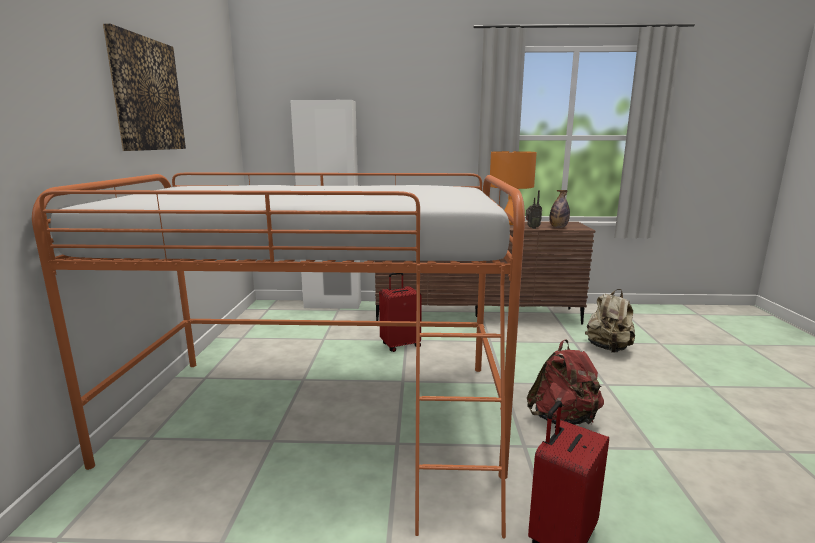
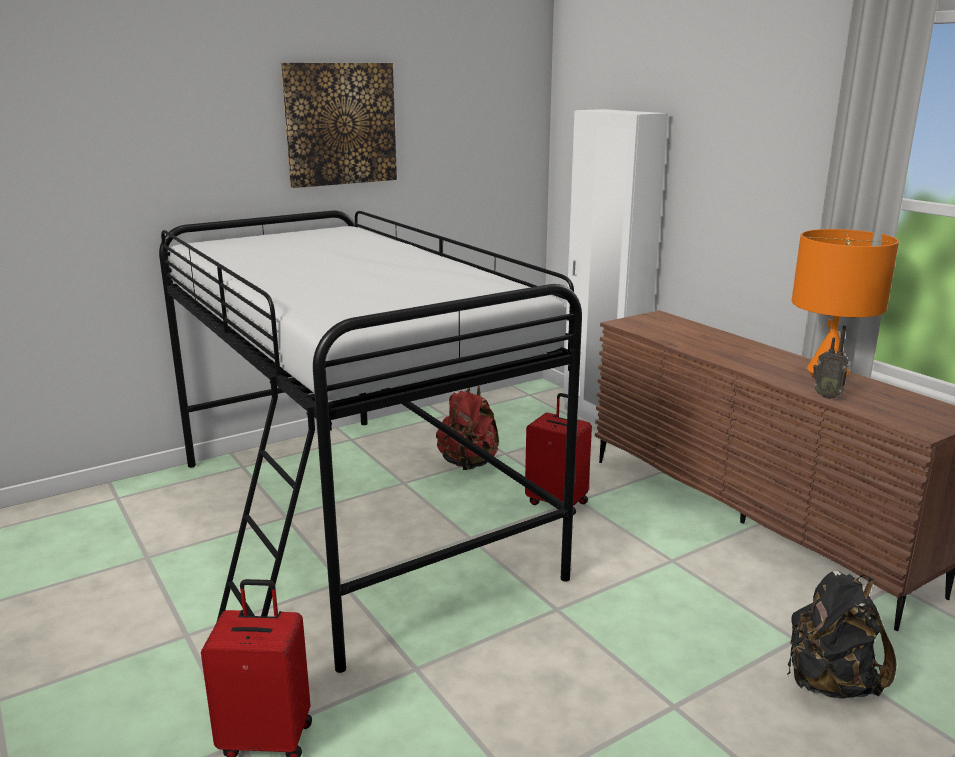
camera: 55 degrees right, 5 degrees up
(321, 413) = (353, 519): orange bed -> black bed
(558, 227) = (884, 412): bottle -> none
(563, 419) = (514, 685): red backpack -> red backpack (468, 464)
(608, 348) = (829, 683): beige backpack -> black backpack

